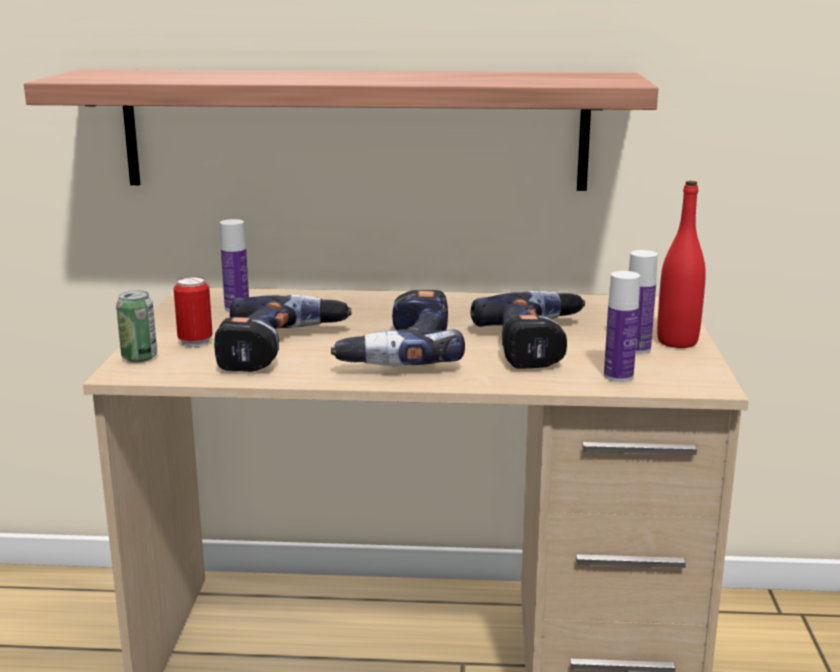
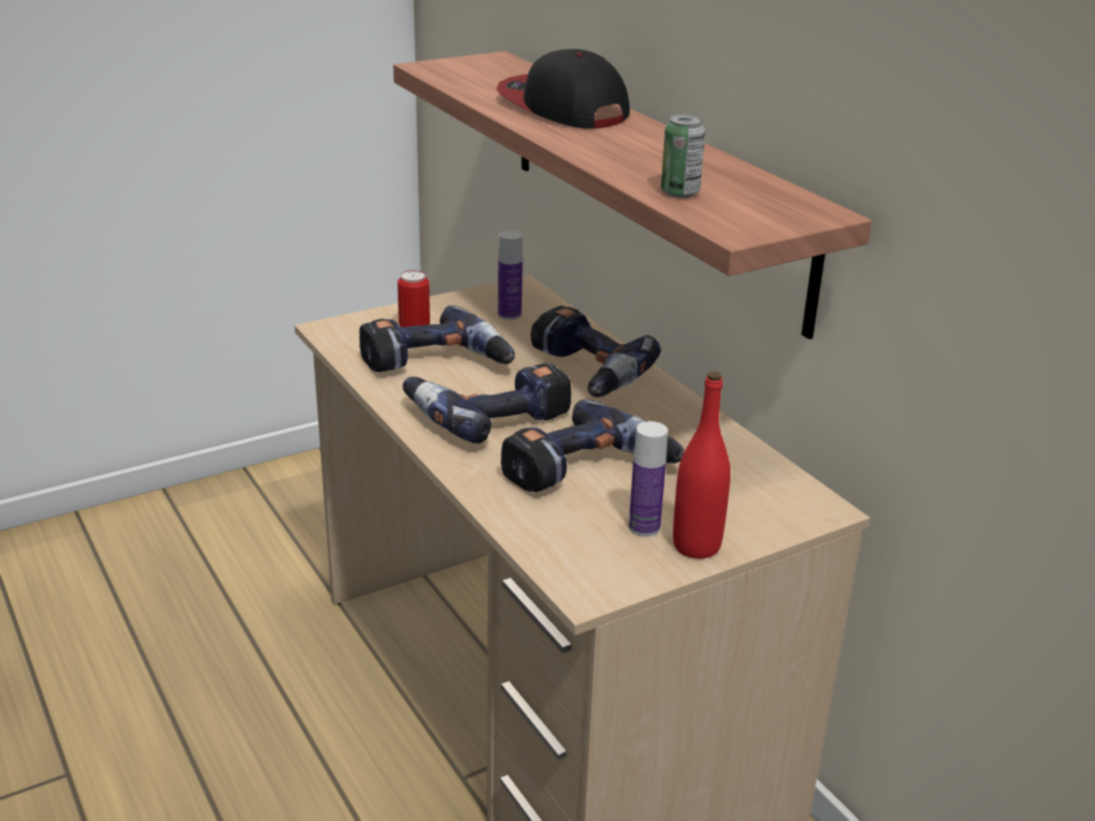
camera: 55 degrees right, 10 degrees up
(139, 357) = (361, 322): can -> can (680, 192)
(275, 75) = (562, 107): none -> cap
(381, 311) = (583, 373): none -> power drill
(618, 376) = (553, 535): bottle -> none

